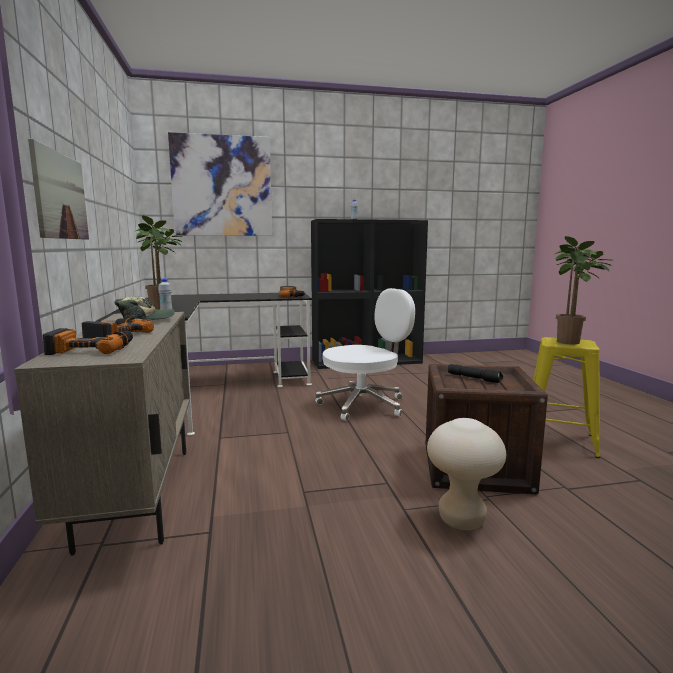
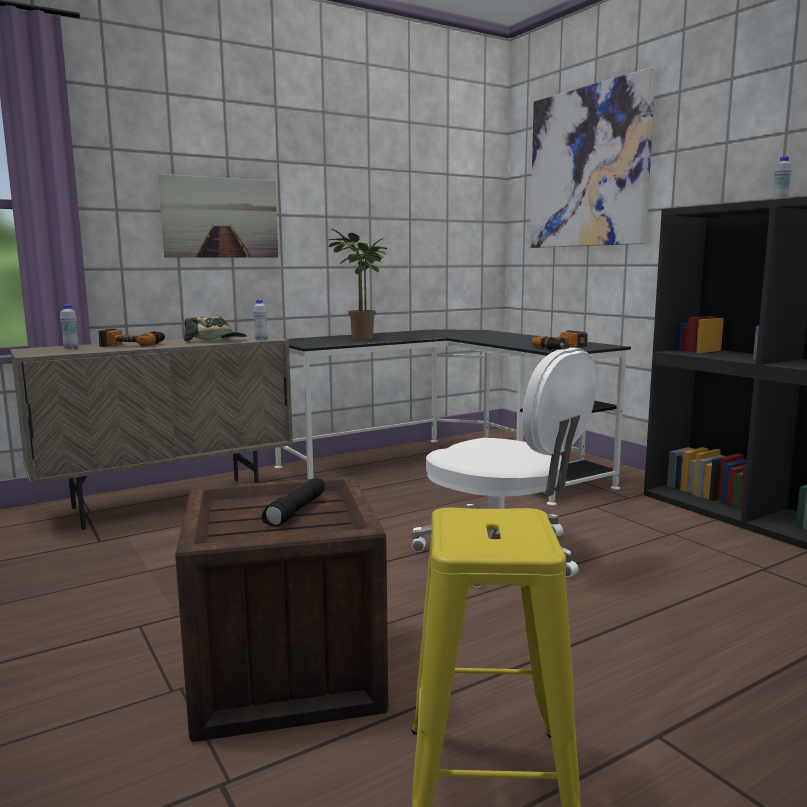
camera: 70 degrees right, 0 degrees up
(91, 349) = (71, 348): power drill -> white bottle
(461, 520) = (109, 669): beige stool -> none
(571, 343) = (487, 532): potted plant -> none

